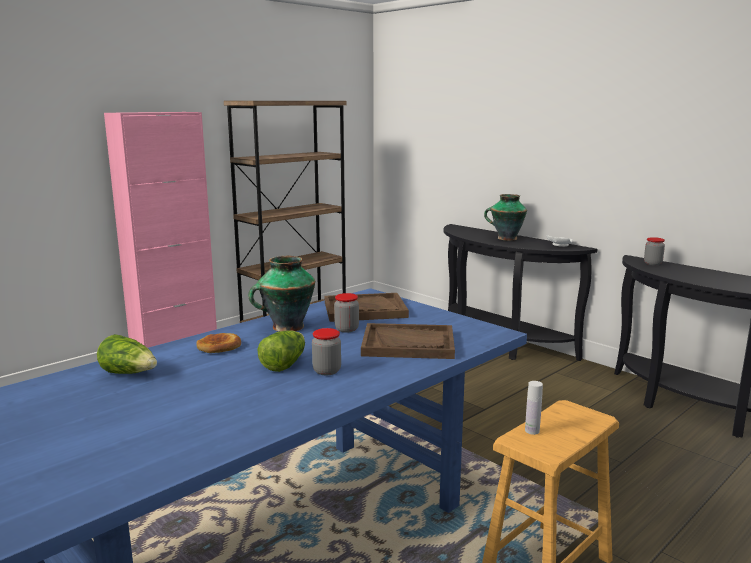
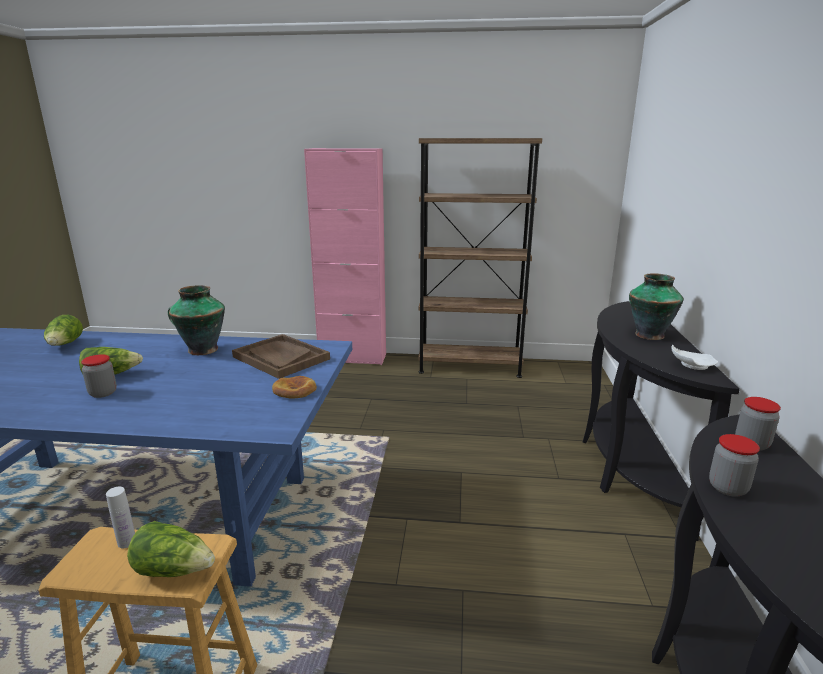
camera: 50 degrees right, 5 degrees up
(219, 347) = (137, 347): bread -> bread (295, 390)
(346, 329) = (218, 368): jar -> jar (727, 488)
(408, 344) = (199, 400): brown tray -> none
(583, 420) = (174, 569): none -> lettuce

